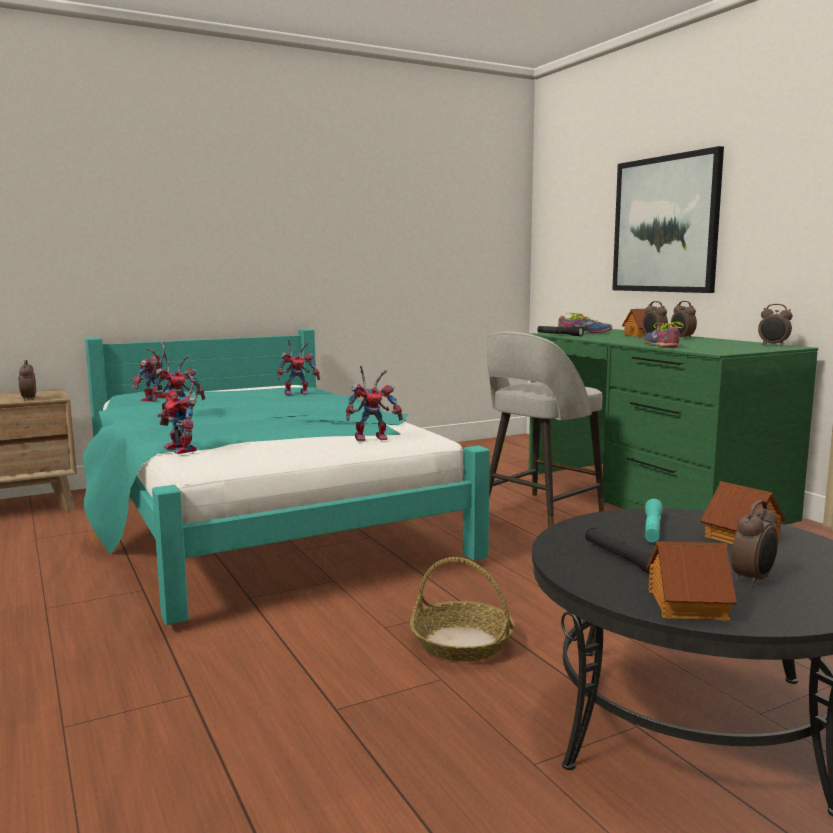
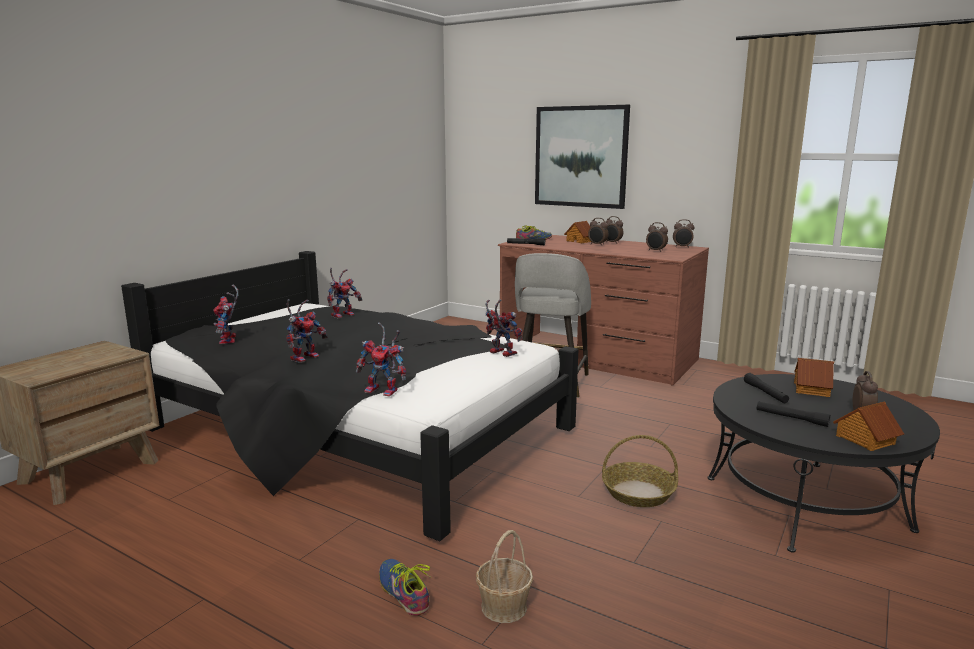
camera: 30 degrees left, 5 degrees up
(28, 399) = (102, 360): alarm clock -> alarm clock (656, 251)
(135, 703) = (503, 607): none -> basket
(261, 521) = (359, 433): turquoise bed -> black bed
(373, 438) = (500, 353): toy robot -> toy robot turned 90 degrees counterclockwise
(650, 495) = (597, 356): green desk -> brown desk
(652, 528) = (765, 393): turquoise flashlight -> black flashlight
(660, 345) = (622, 252): shoe -> shoe (403, 592)

